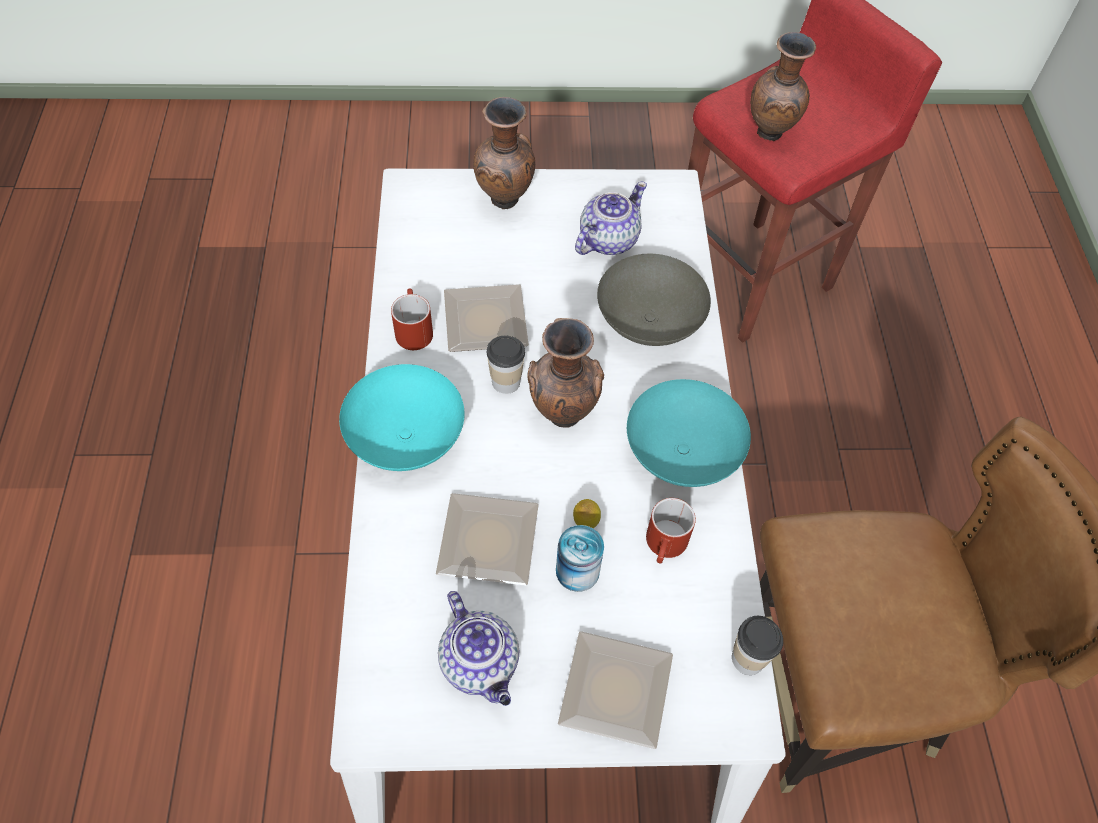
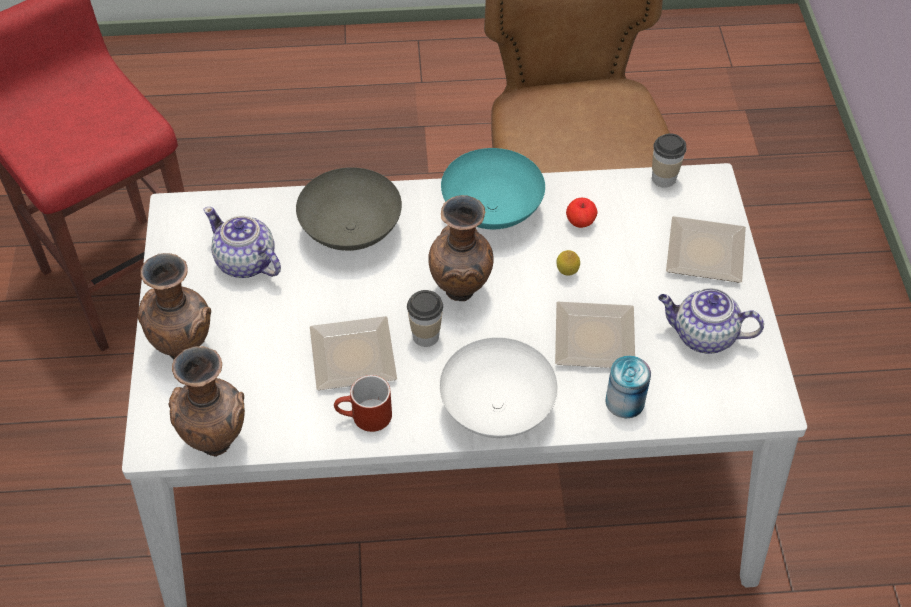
camera: 90 degrees left, 5 degrees down
(405, 440) = (498, 410): turquoise bowl -> white bowl
(481, 664) = (702, 336): teapot -> teapot turned 135 degrees counterclockwise
(577, 571) = (611, 278): can -> can (625, 401)
(666, 547) = (580, 222): red mug -> apple
(770, 134) = (99, 140): brown vase -> brown vase (218, 441)

